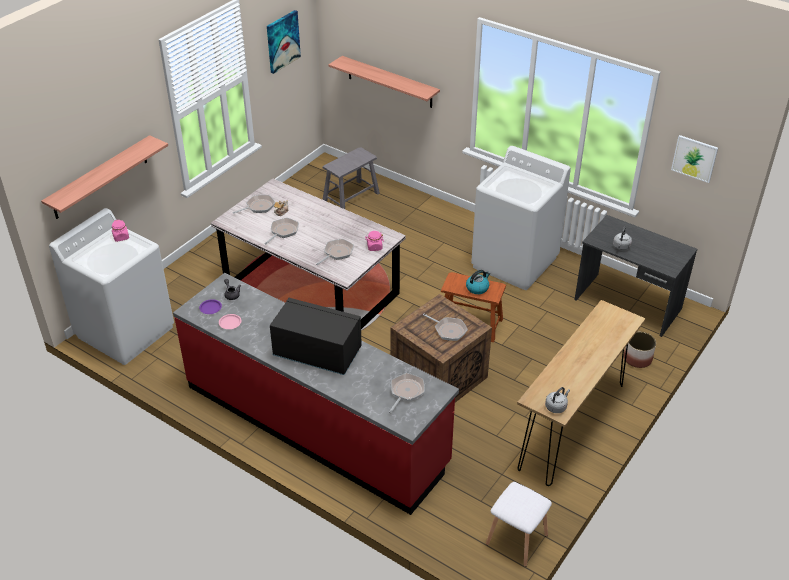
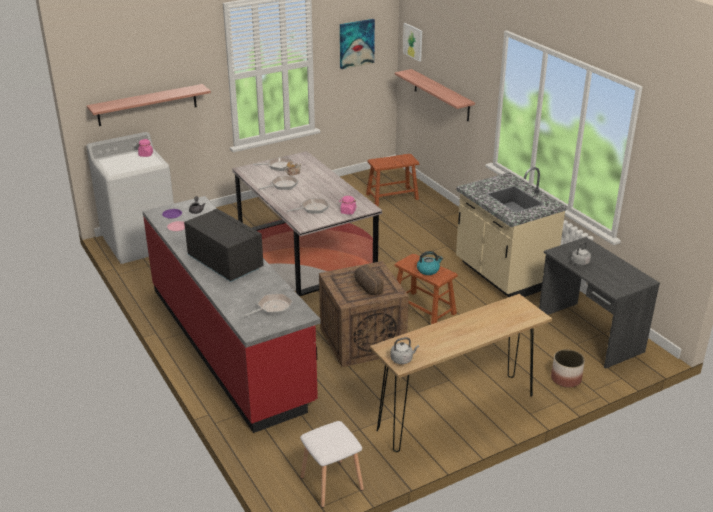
camera: 25 degrees right, 10 degrees down
(351, 196) = (392, 196): grey stool -> brown stool
(448, 330) = (367, 287): frying pan -> bread
(515, 262) = (502, 275): white washing machine -> beige counter
(694, 158) = (668, 183): picture -> picture (413, 42)

